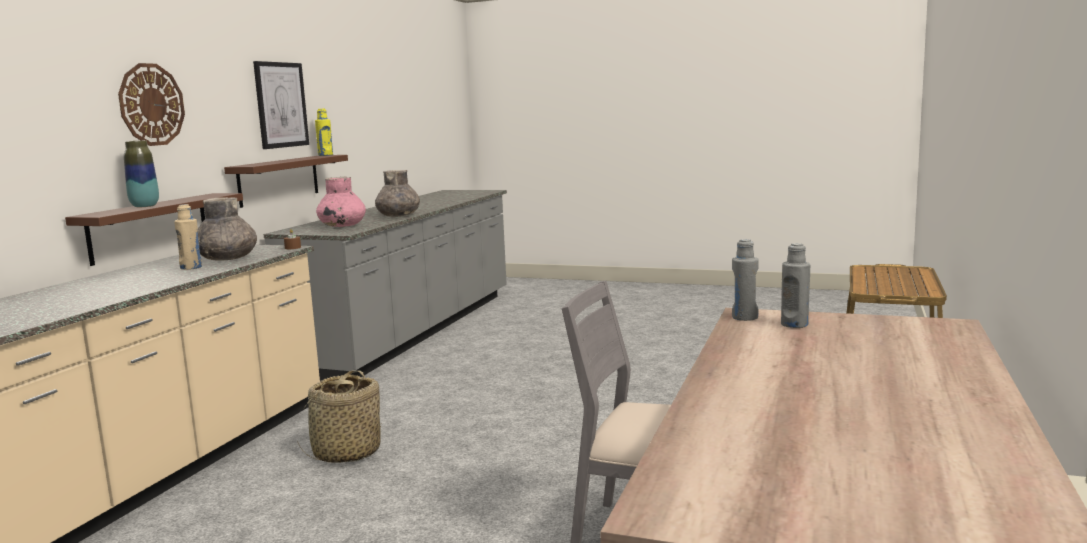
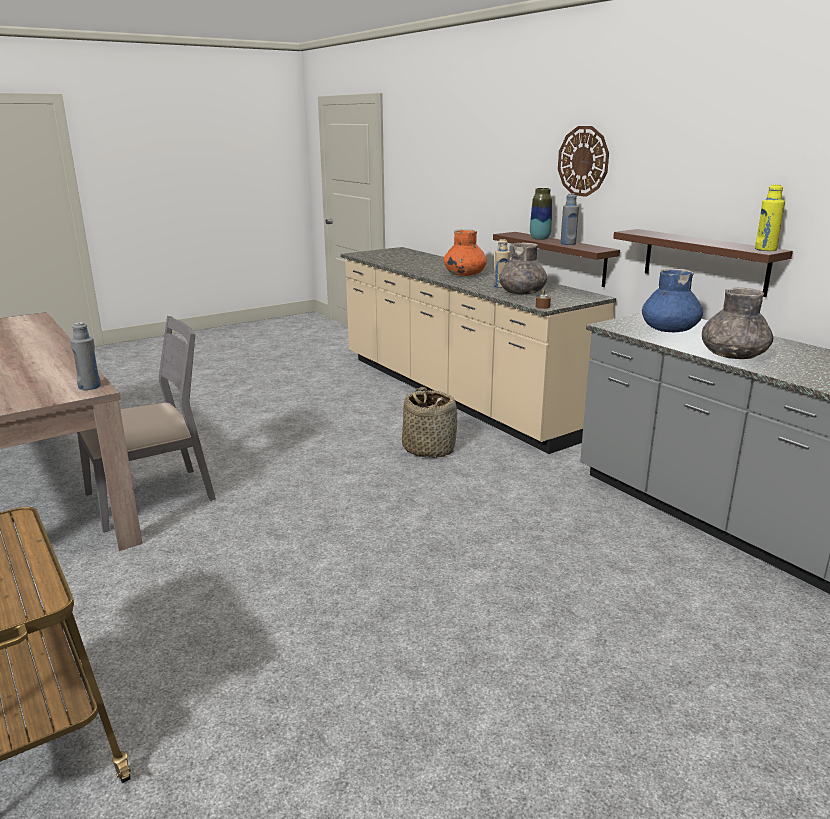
camera: 125 degrees right, 10 degrees up
(105, 288) = (464, 274): none -> orange vase
(281, 105) = (734, 173): picture -> none
(342, 226) = (669, 329): pink vase -> blue vase
(794, 324) = (43, 391): grey bottle -> grey bottle (568, 243)

